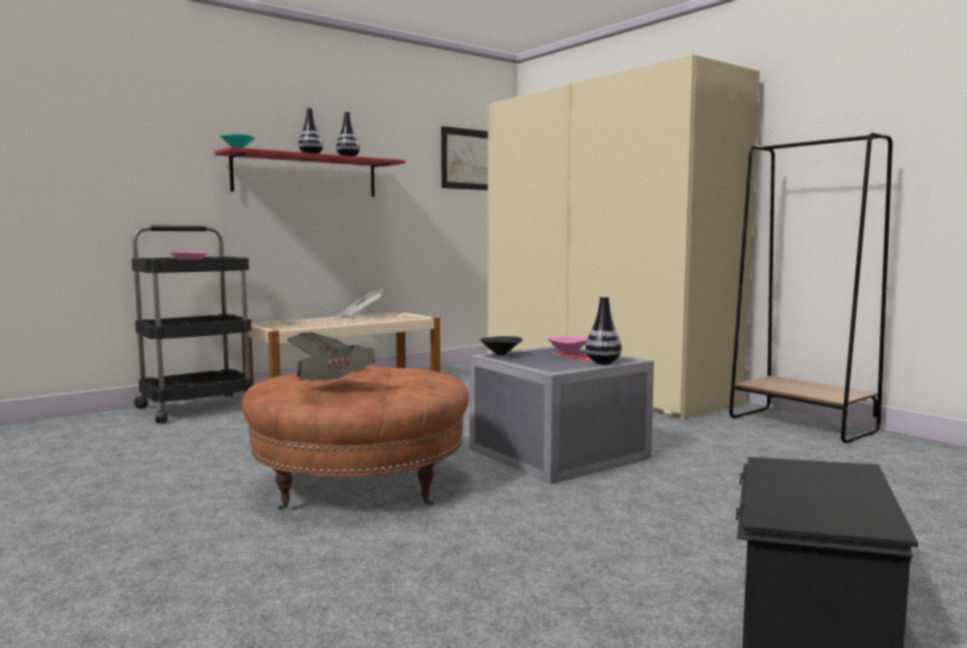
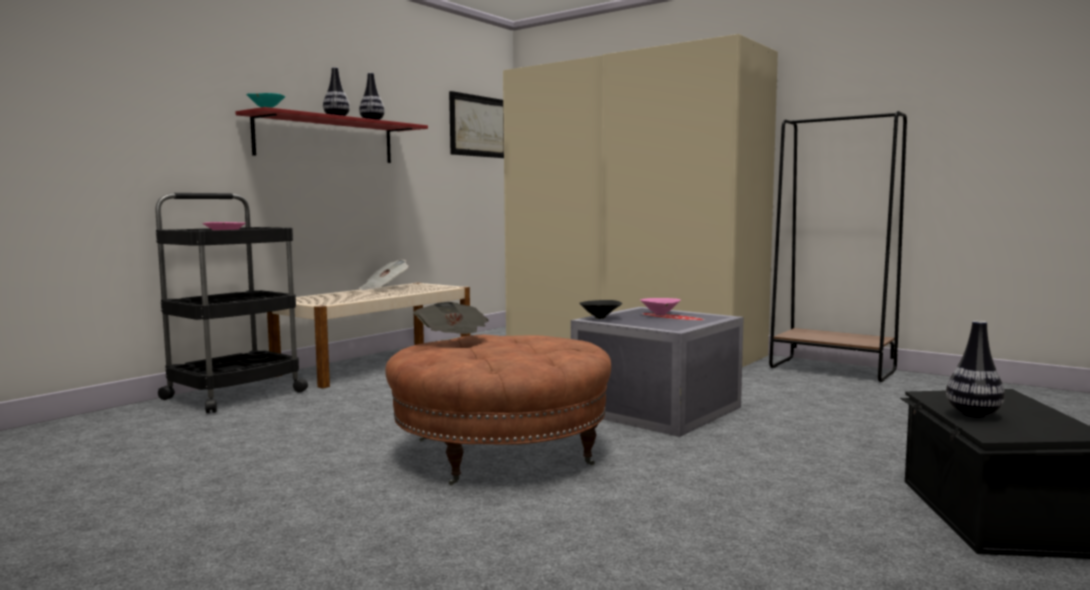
camera: 15 degrees left, 0 degrees up
(336, 387) = (498, 355): newspaper -> none
(603, 363) = (705, 320): vase -> vase (973, 414)

